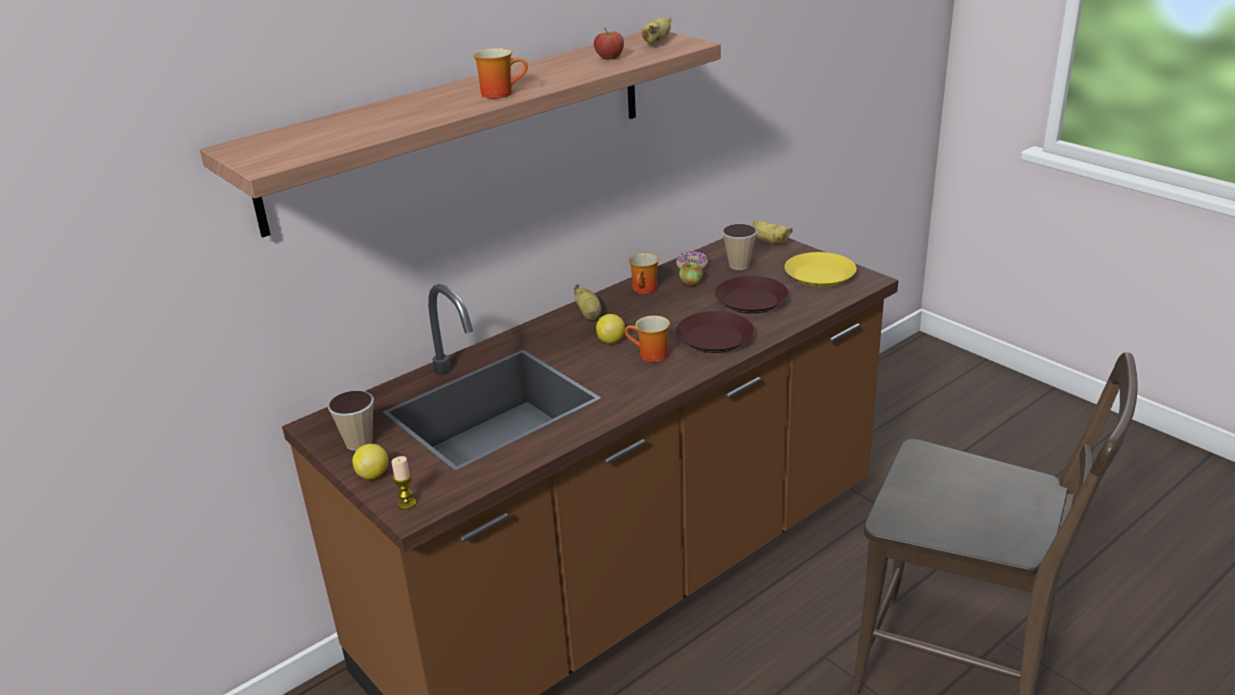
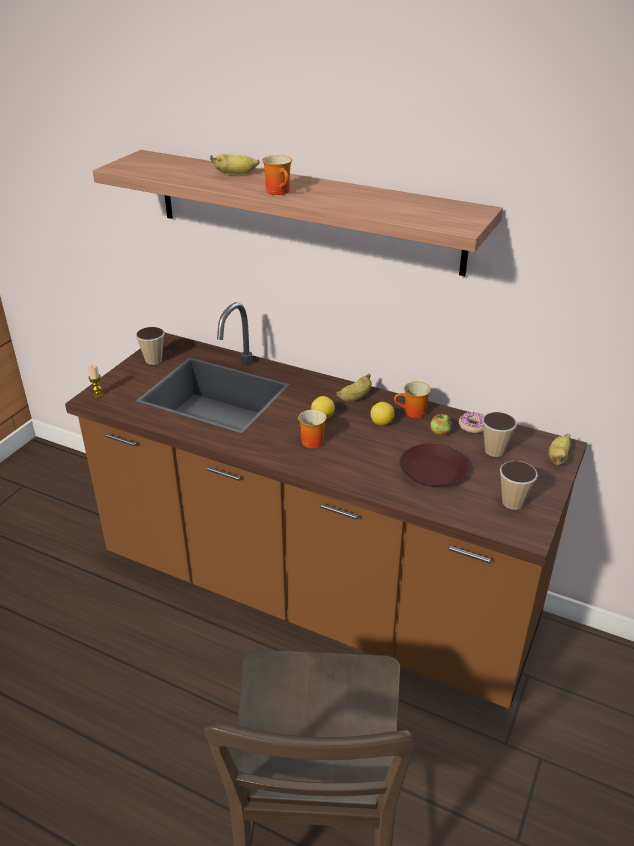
camera: 65 degrees right, 5 degrees up
(373, 474) = (123, 375): lemon -> lemon (382, 423)
(609, 58) = (393, 207): apple -> none
(657, 42) = (454, 215): banana -> banana (236, 174)
(714, 339) = (354, 465): brown plate -> none
(820, 275) = (512, 502): yellow plate -> cup

